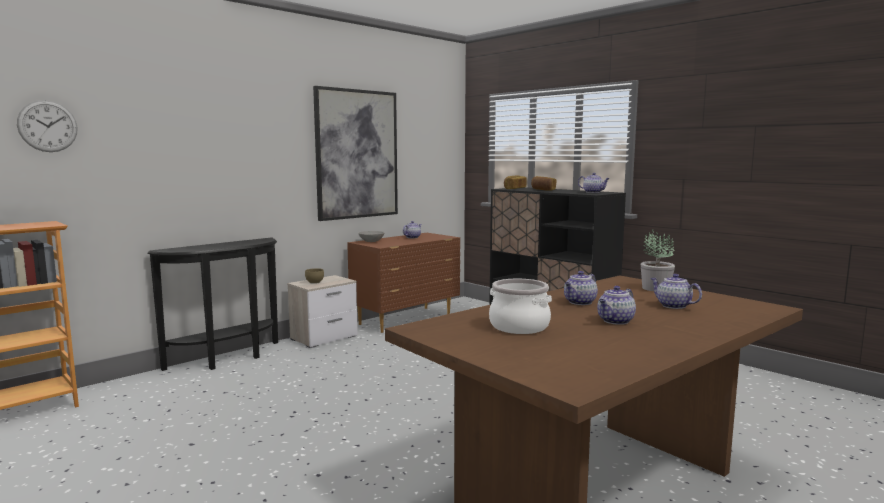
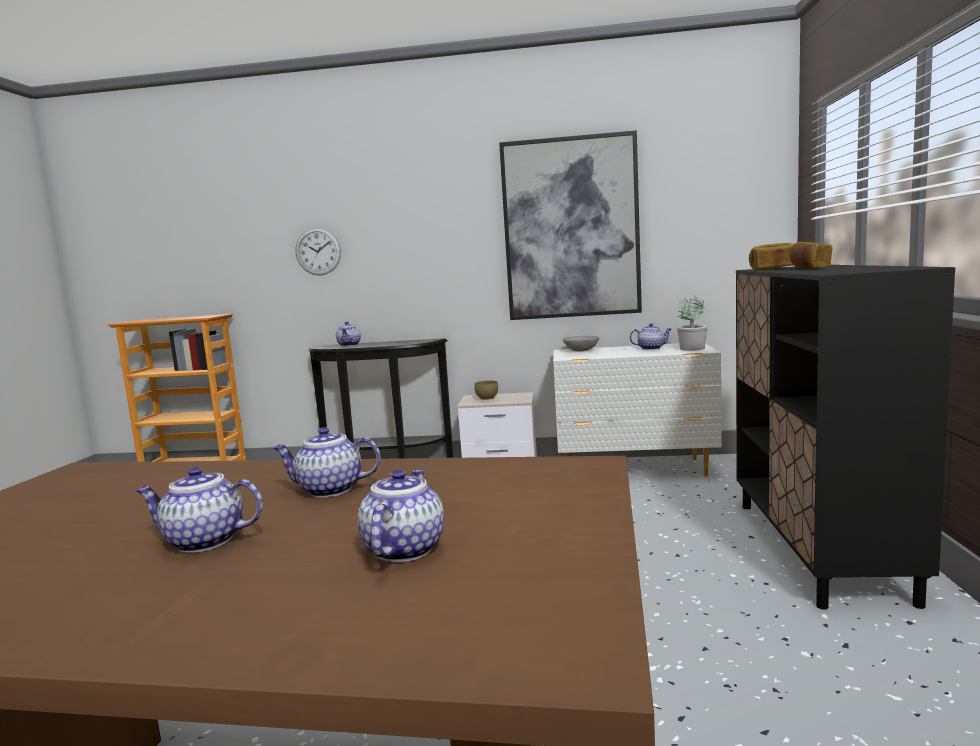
camera: 50 degrees right, 0 degrees up
(47, 126) = (225, 227): wall clock -> wall clock (318, 251)
(407, 319) = (636, 469): brown dresser -> white dresser
(519, 326) = (116, 503): cooking pot -> none
(593, 192) = (867, 269): teapot -> teapot (349, 345)
(655, 288) = (555, 500): potted plant -> potted plant (692, 348)

